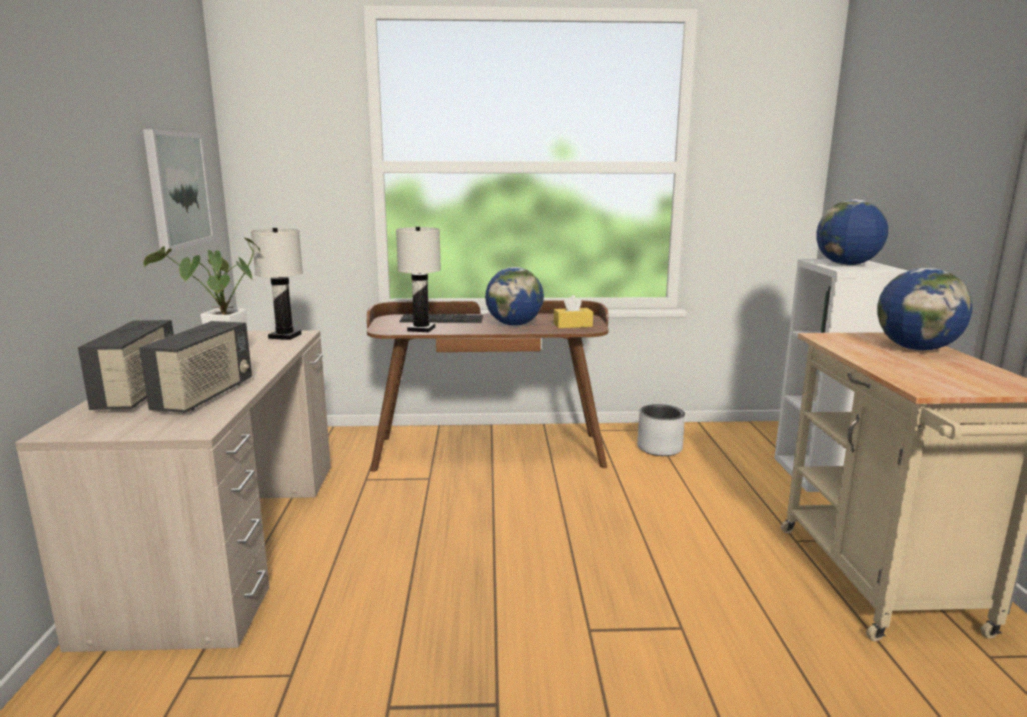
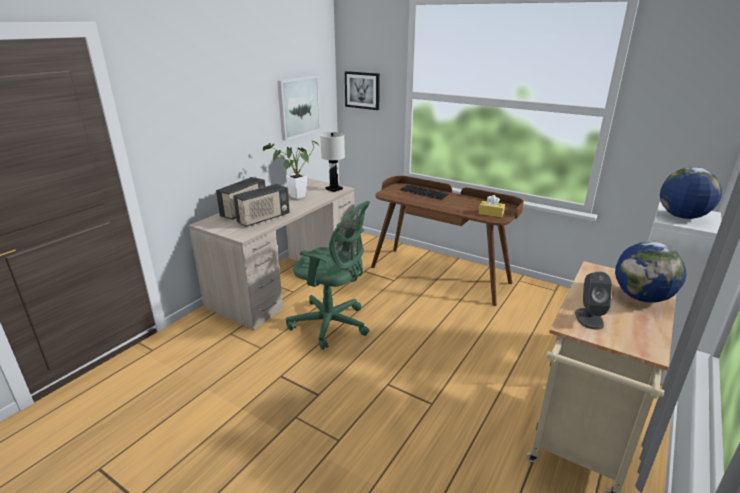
camera: 35 degrees right, 10 degrees up
(281, 166) = (362, 90): none -> picture
(397, 577) = (332, 325): none -> green office chair
(421, 329) = (403, 198): white table lamp -> none
(514, 325) = (457, 205): globe -> none
(660, 448) = (545, 304): grey planter -> none
(922, 377) = (589, 318): none -> grey speaker

